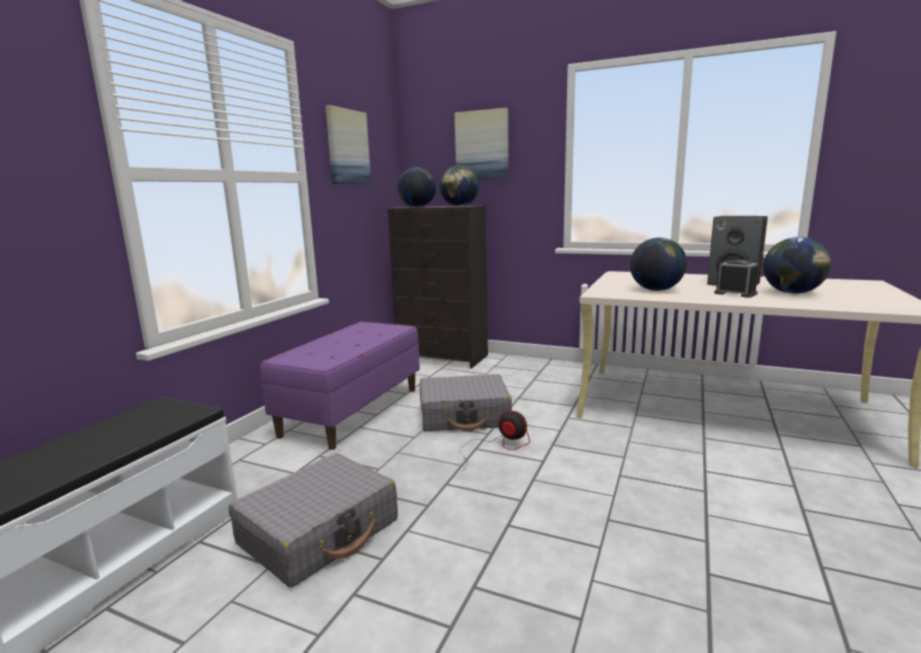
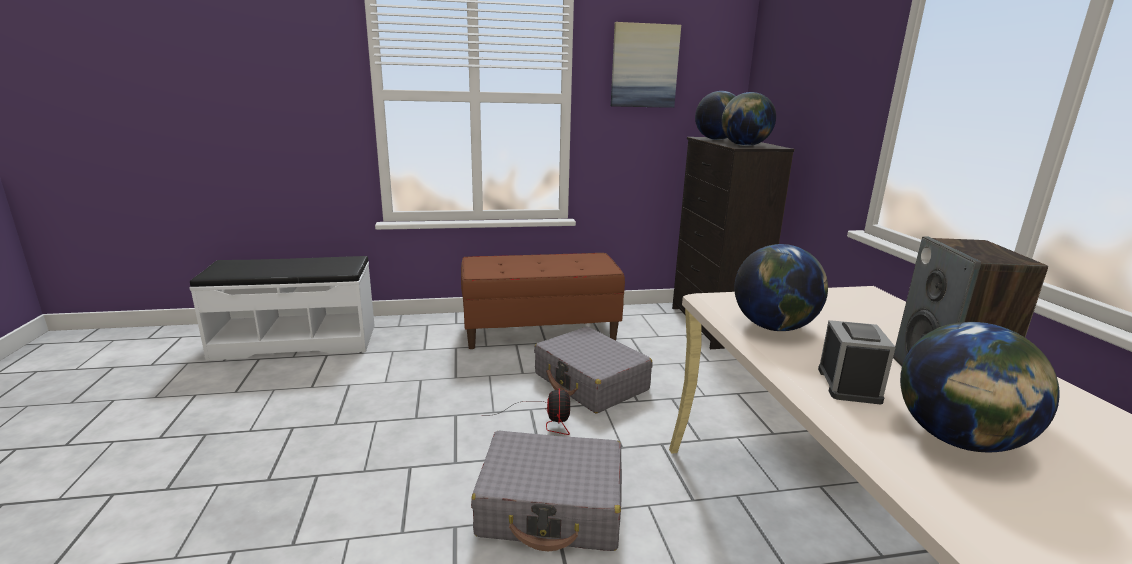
camera: 55 degrees right, 5 degrees up
(320, 532) = (355, 388): grey suitcase -> grey suitcase (551, 507)
(352, 411) = (540, 331): purple bench -> brown bench
(482, 145) = (814, 63): picture -> none

